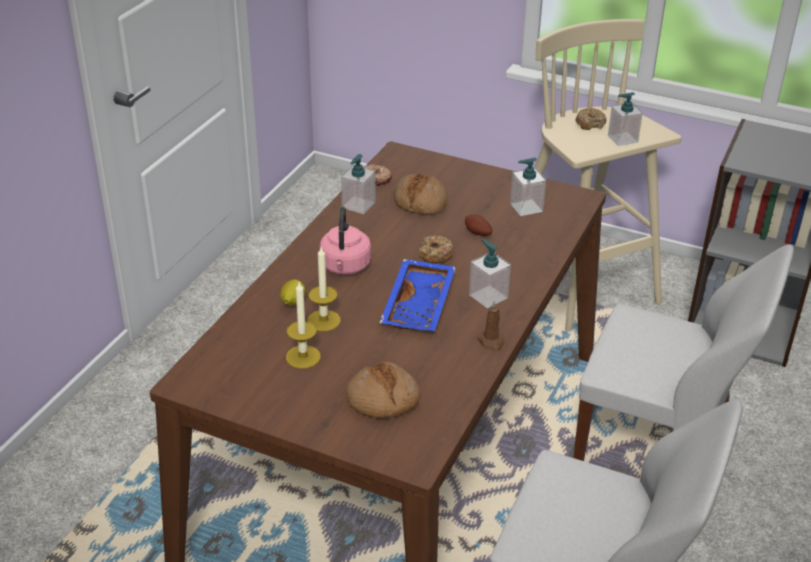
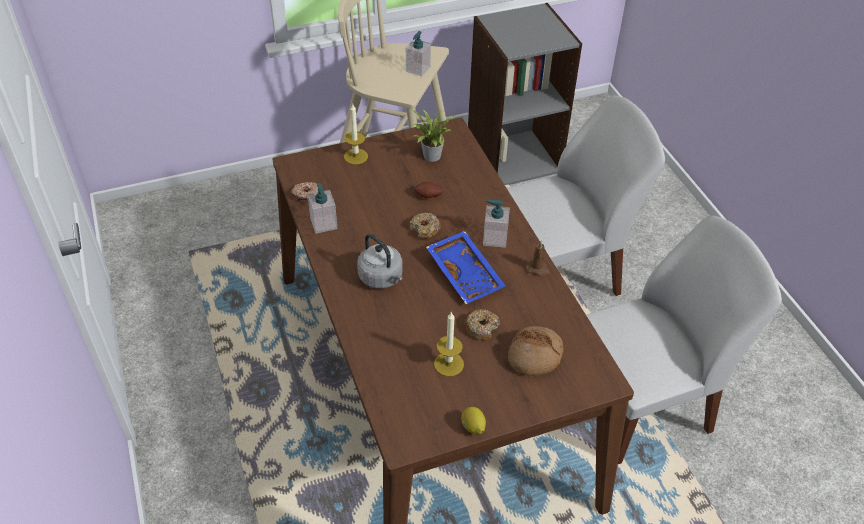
camera: 45 degrees left, 10 degrees up
(292, 302) = (386, 329): lemon -> lemon (473, 427)
(323, 320) = (424, 328): candle -> candle (355, 156)
(345, 267) = (382, 278): pink kettle -> grey kettle
(420, 202) = (361, 195): bread -> none
(526, 207) = (431, 157): soap dispenser -> potted plant
(590, 123) = (381, 67): donut -> donut (481, 328)

